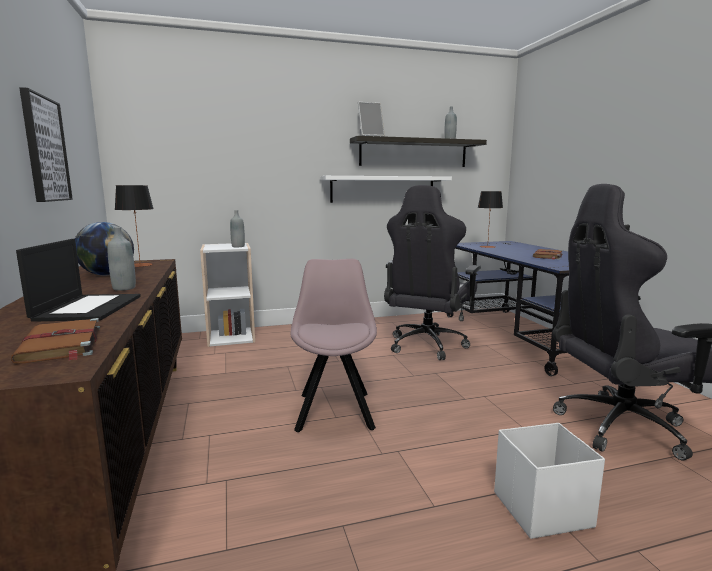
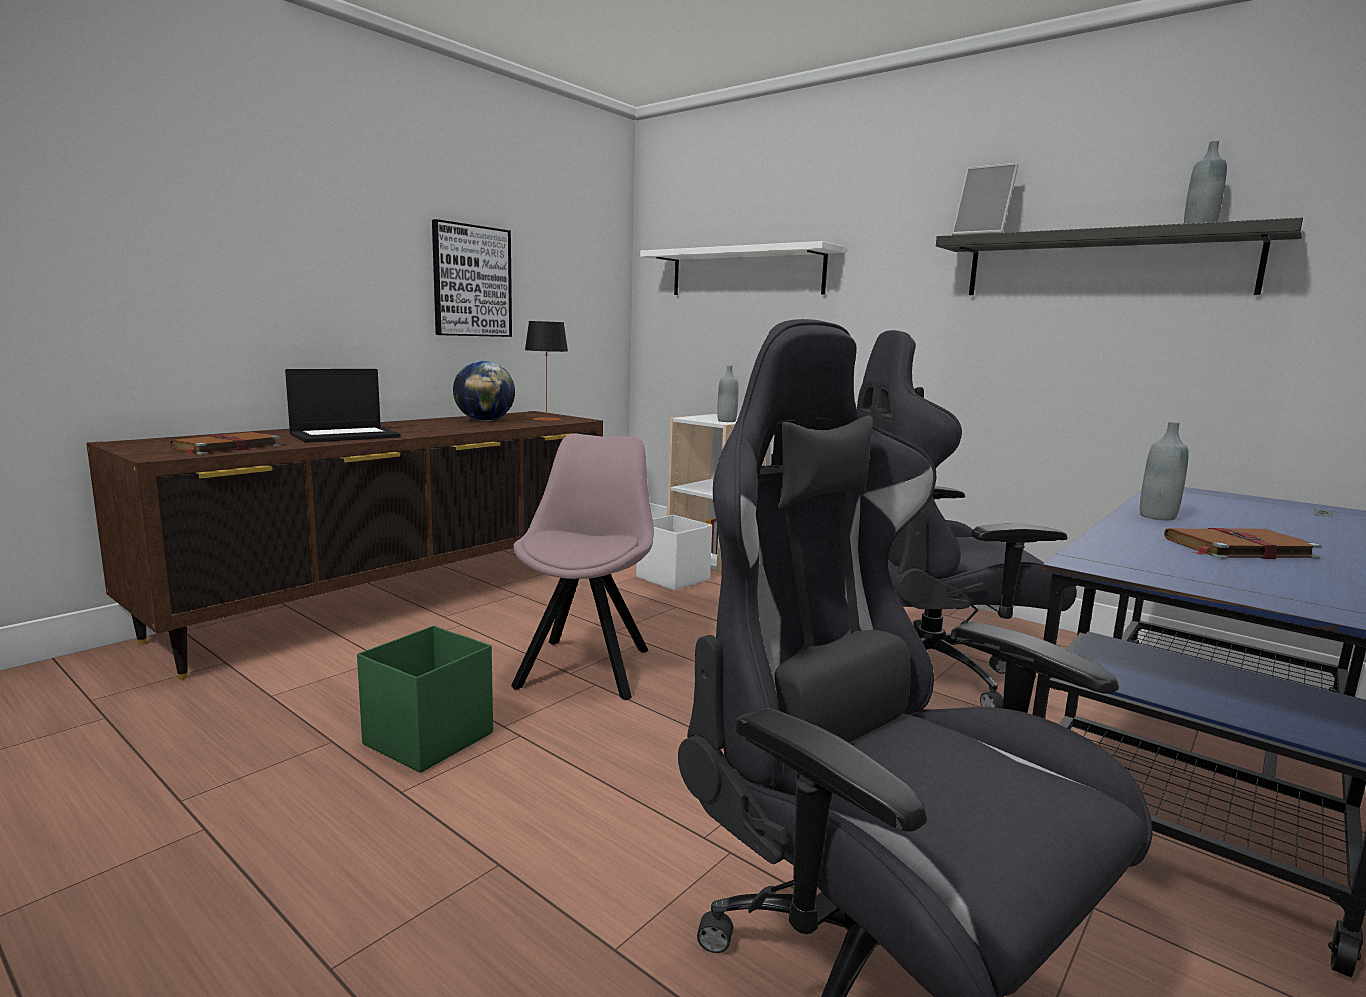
camera: 55 degrees right, 0 degrees up
(124, 288) = (431, 430): grey bottle -> grey bottle (1157, 517)
(335, 411) = (586, 668): pink chair -> pink chair turned 45 degrees counterclockwise
(375, 484) = (427, 739): none -> green storage box
(382, 189) = (1016, 345): white shelf -> white shelf (745, 272)
(487, 247) = (1200, 504): table lamp -> none
(540, 509) = (443, 888): white storage box -> white storage box (672, 578)

